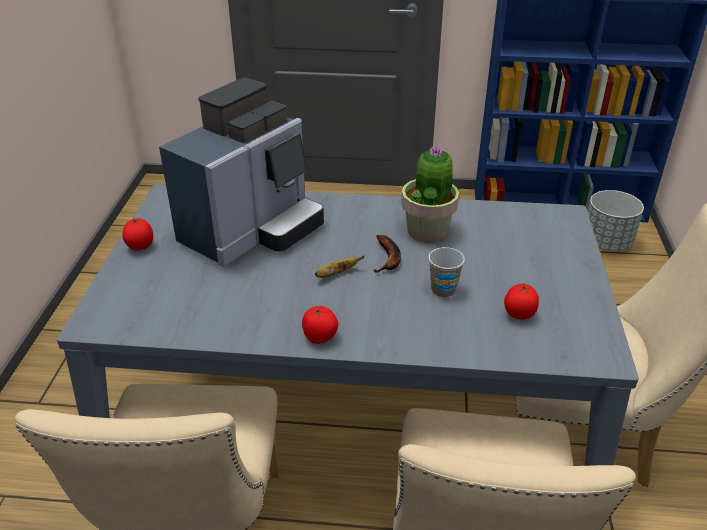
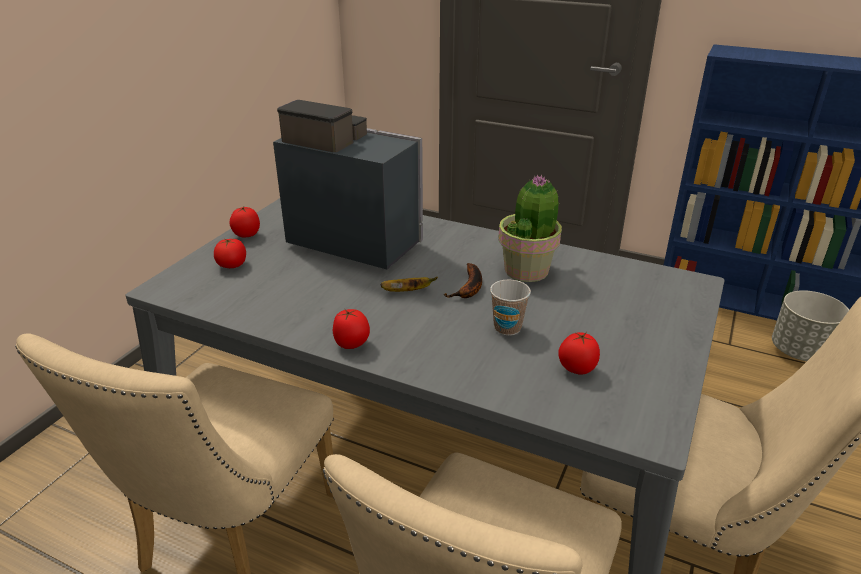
camera: 20 degrees right, 5 degrees down
(148, 283) = (232, 265): none -> tomato
(253, 231) = (354, 240): coffee machine -> coffee machine turned 120 degrees counterclockwise

